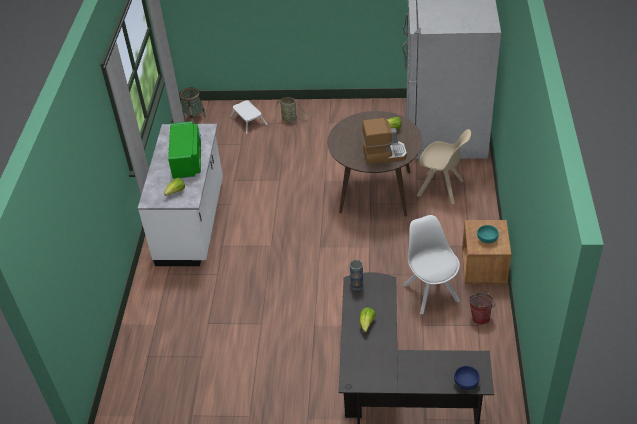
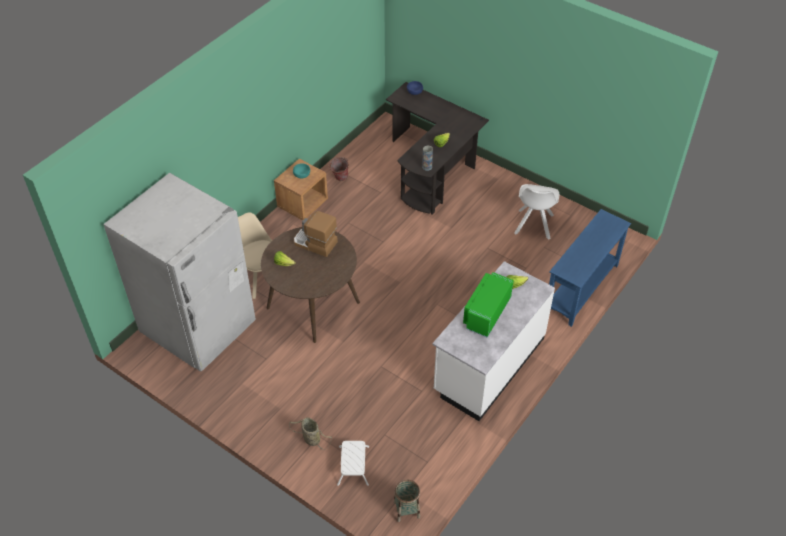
camera: 150 degrees left, 5 degrees up
(139, 330) = (581, 289): none -> blue console table
(430, 292) = (353, 208): white chair -> white chair (533, 225)

